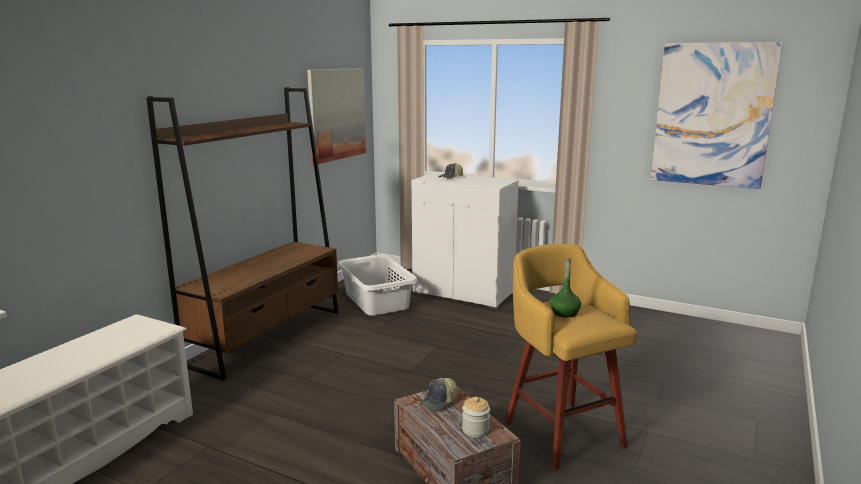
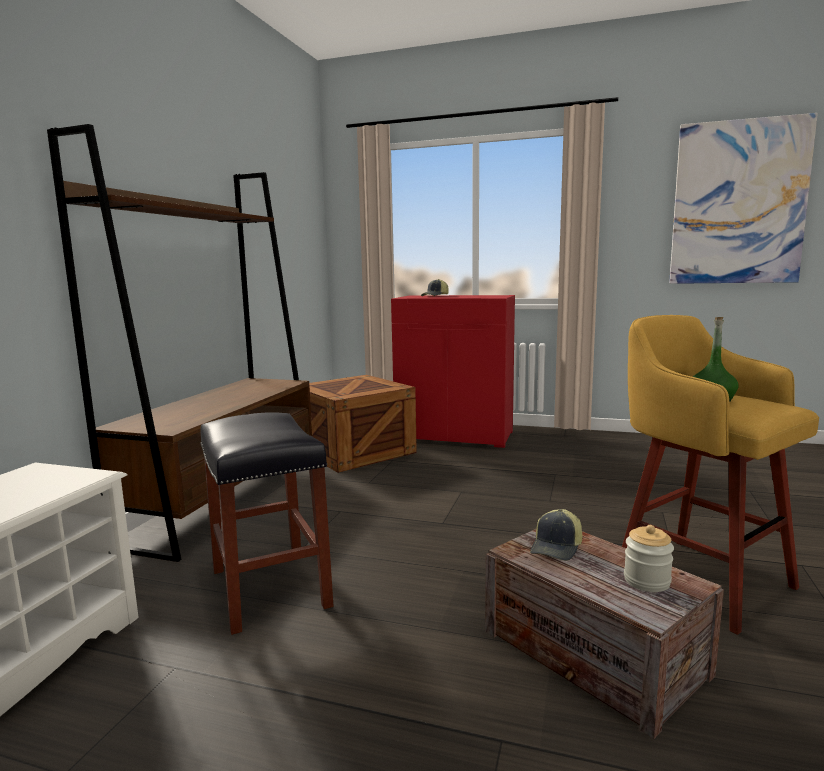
camera: 10 degrees left, 5 degrees down
(274, 404) = (268, 587): none -> black stool
(336, 114) = (290, 226): picture -> none
(377, 300) = (355, 450): white laundry basket -> crate
(464, 293) = (455, 435): white cabinet -> red cabinet

